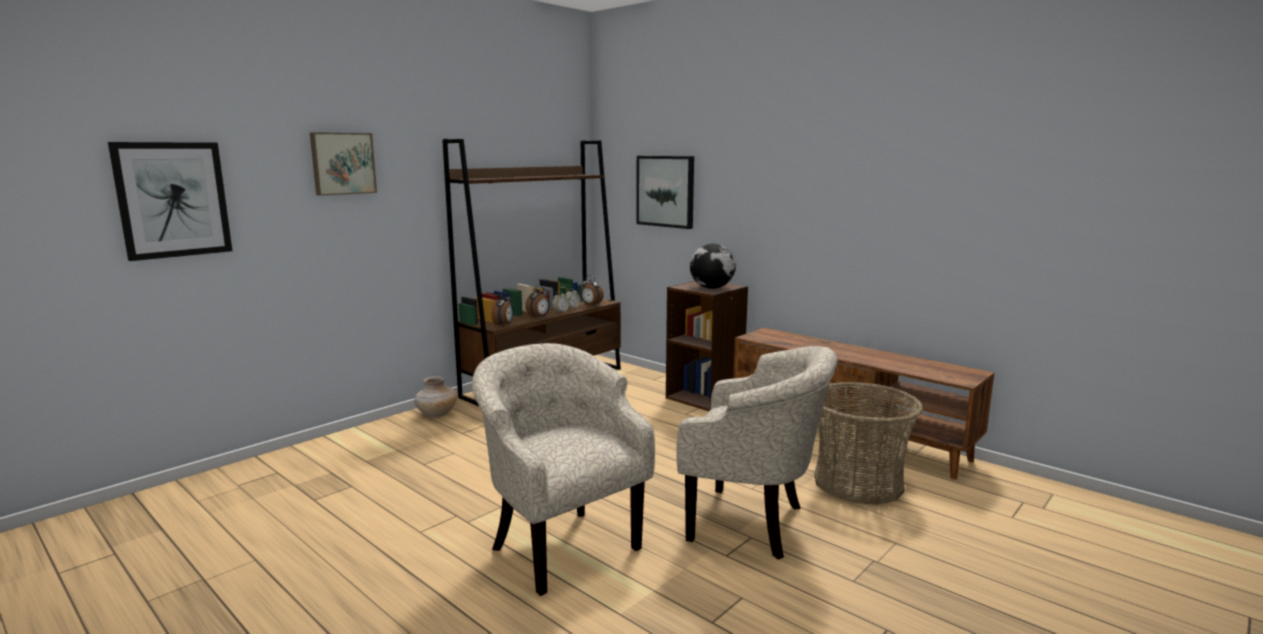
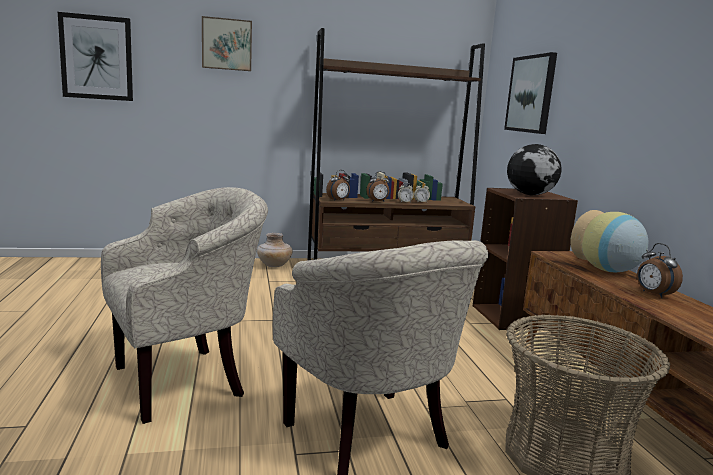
camera: 35 degrees right, 0 degrees up
(560, 545) = (186, 380): beige armchair -> beige armchair turned 60 degrees clockwise
(591, 305) = (441, 203): alarm clock -> alarm clock (653, 294)
(803, 341) = (607, 270): none -> vase

